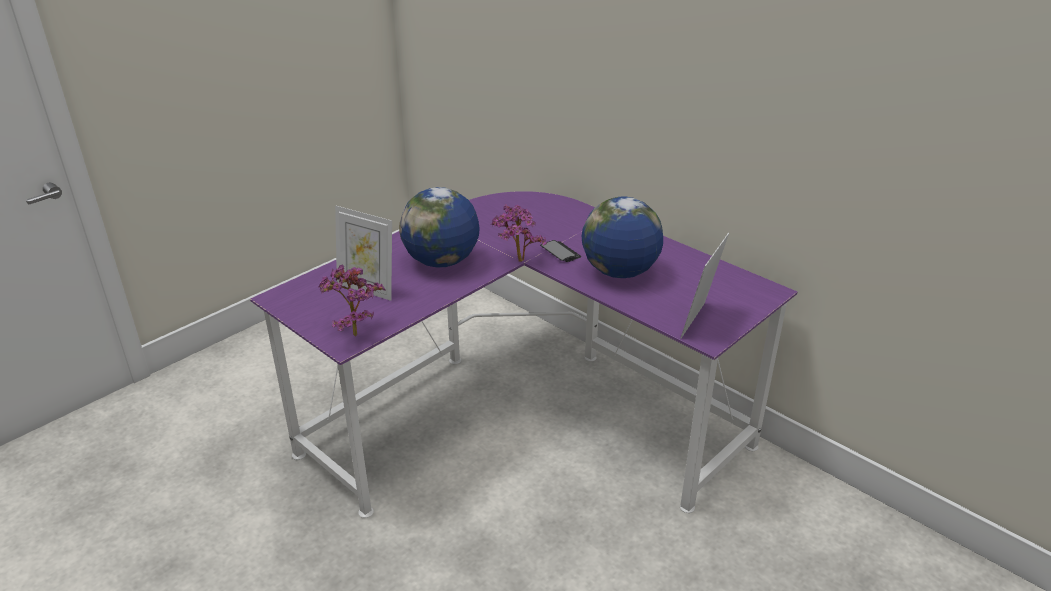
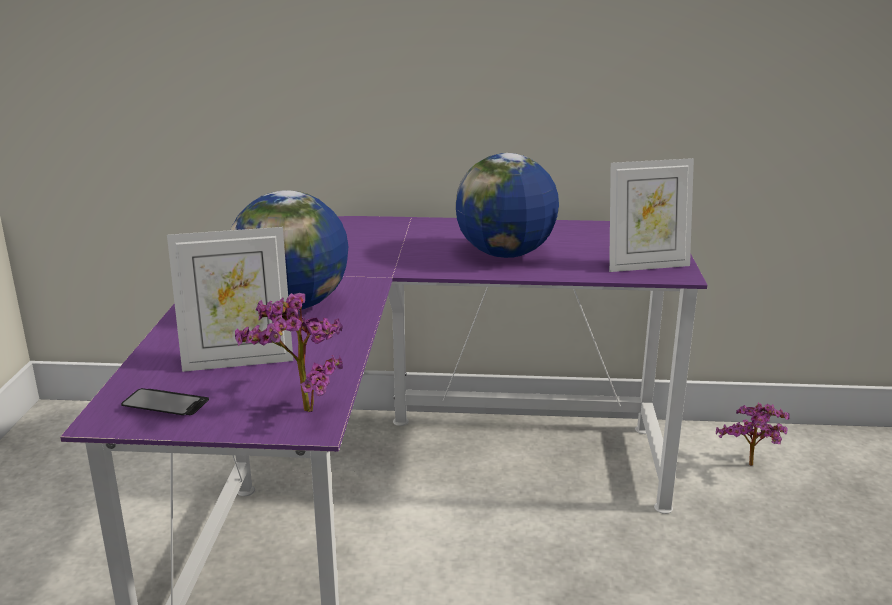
camera: 40 degrees left, 10 degrees down
(517, 262) = (385, 279): potted plant -> potted plant (751, 467)
(560, 252) = (416, 258): phone -> phone (165, 404)
(699, 322) = (646, 265): picture frame -> picture frame turned 90 degrees counterclockwise

